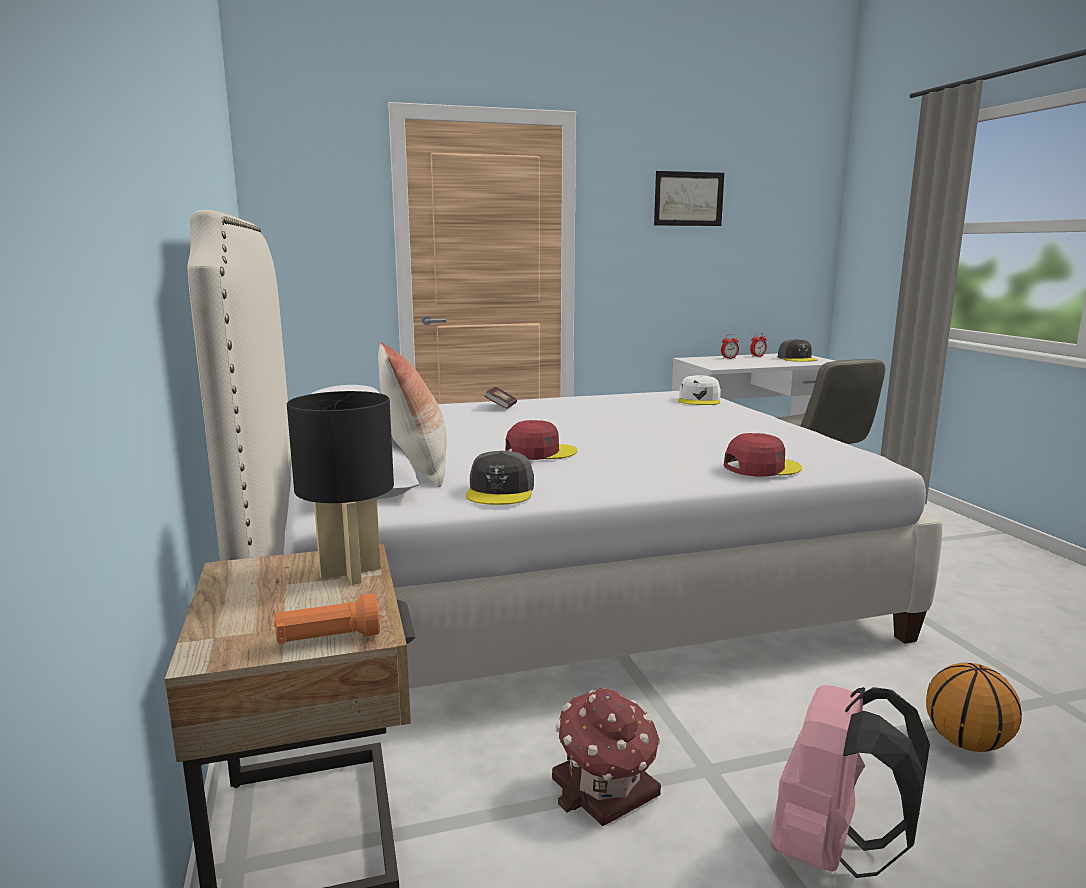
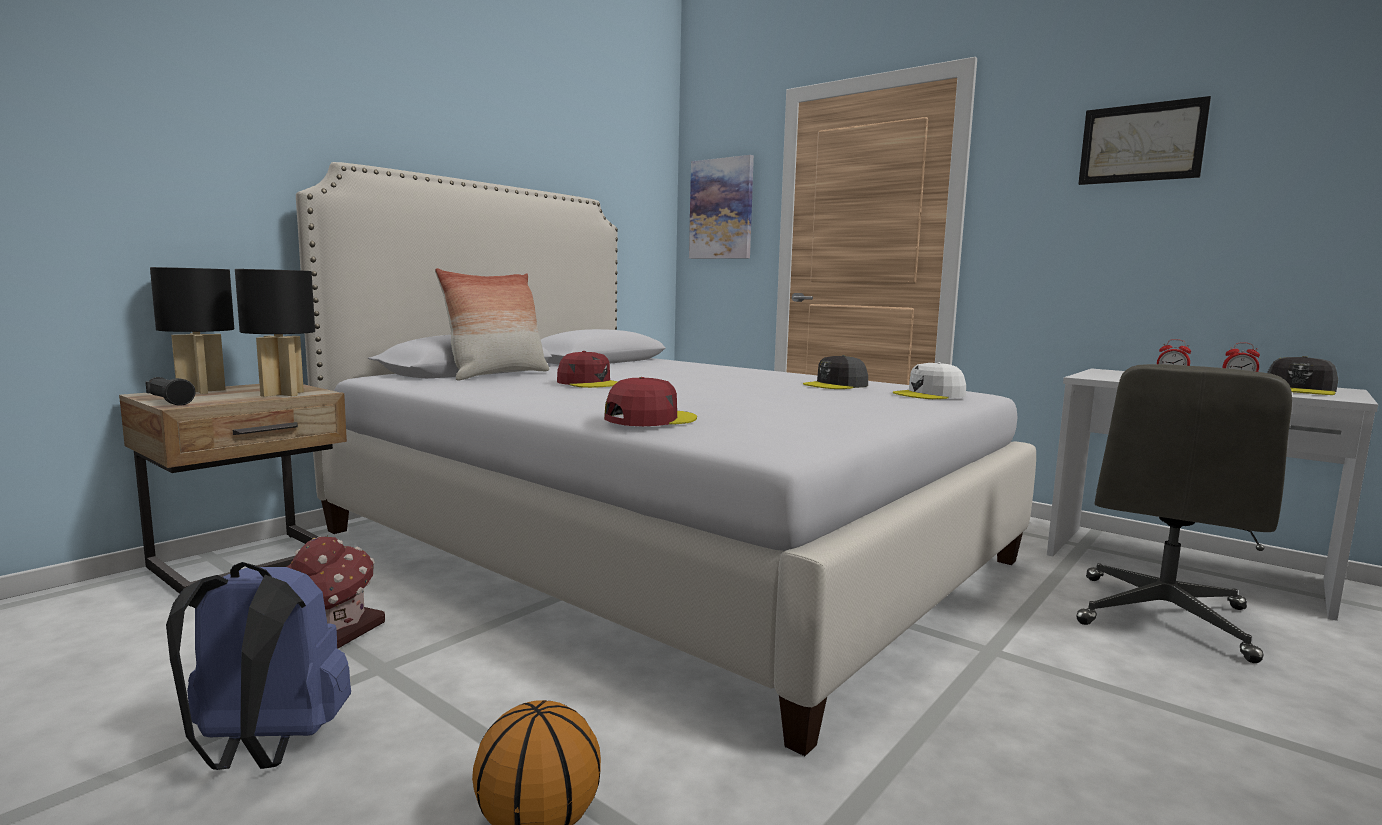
camera: 55 degrees right, 5 degrees down
(233, 618) = (200, 391): none -> black table lamp
(313, 225) = (721, 209): none -> picture
(328, 639) = (169, 402): orange flashlight -> black flashlight
(501, 407) = (735, 370): book -> none
(501, 491) = (461, 387): grey cap -> grey cap (836, 385)
(761, 467) = (649, 419): red cap -> red cap turned 75 degrees counterclockwise
(831, 852) = (264, 749): pink backpack -> blue backpack

